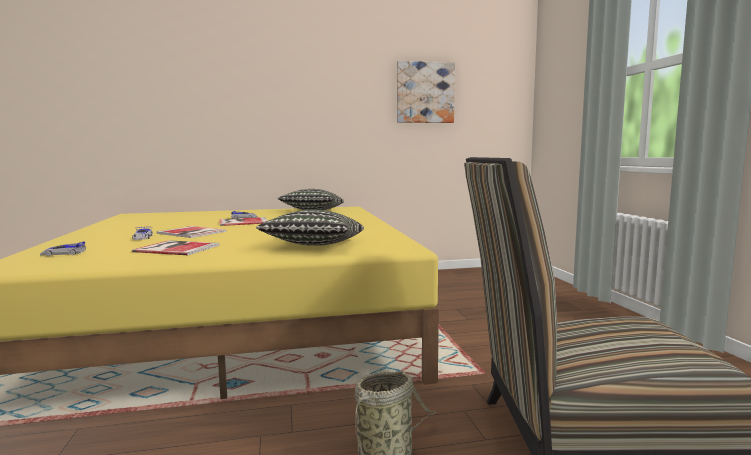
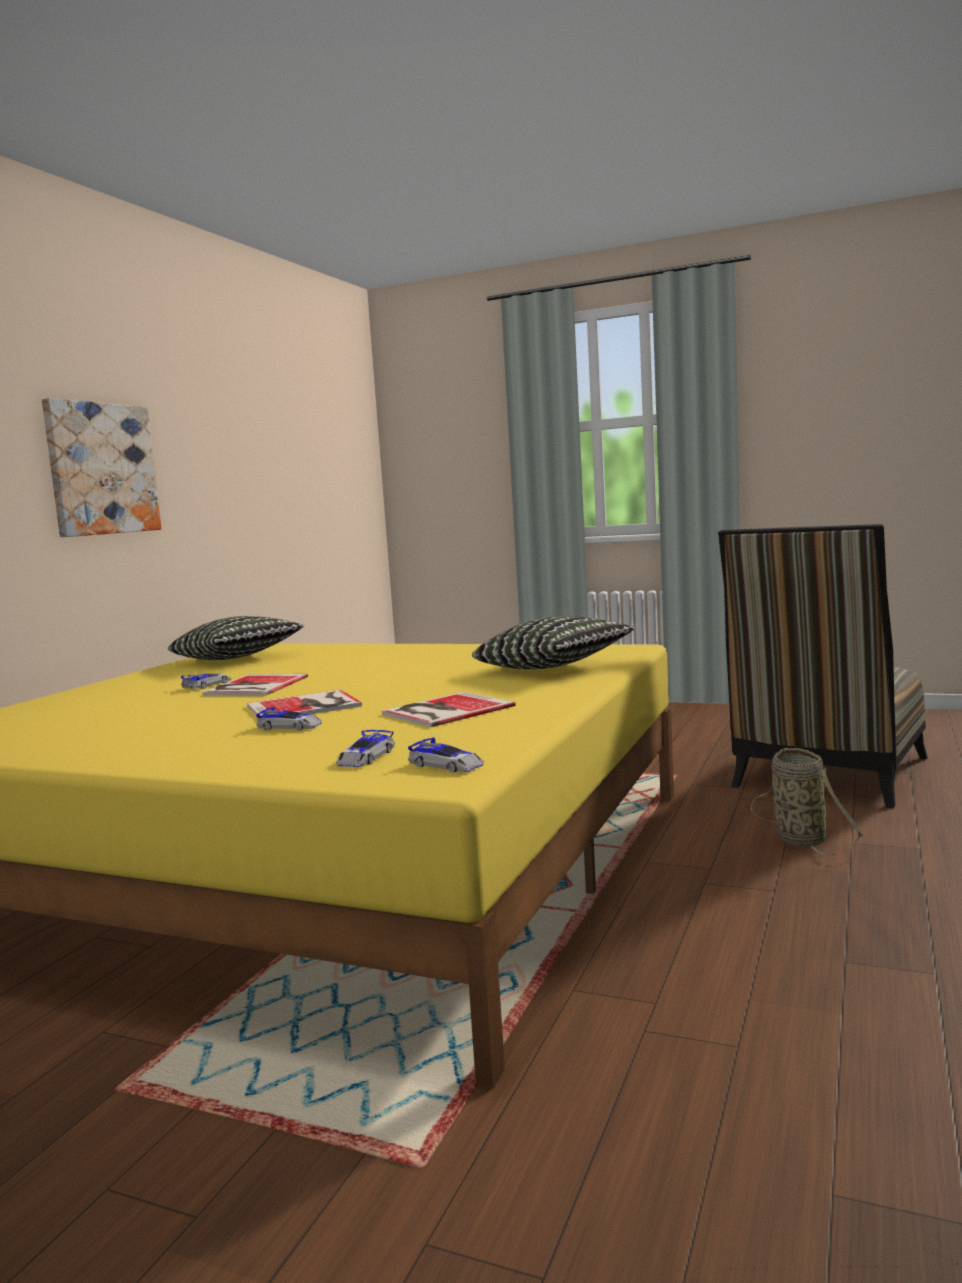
camera: 55 degrees left, 0 degrees up
(34, 265) = (447, 765): none -> toy car
(425, 92) = (284, 441): picture -> picture (101, 469)

